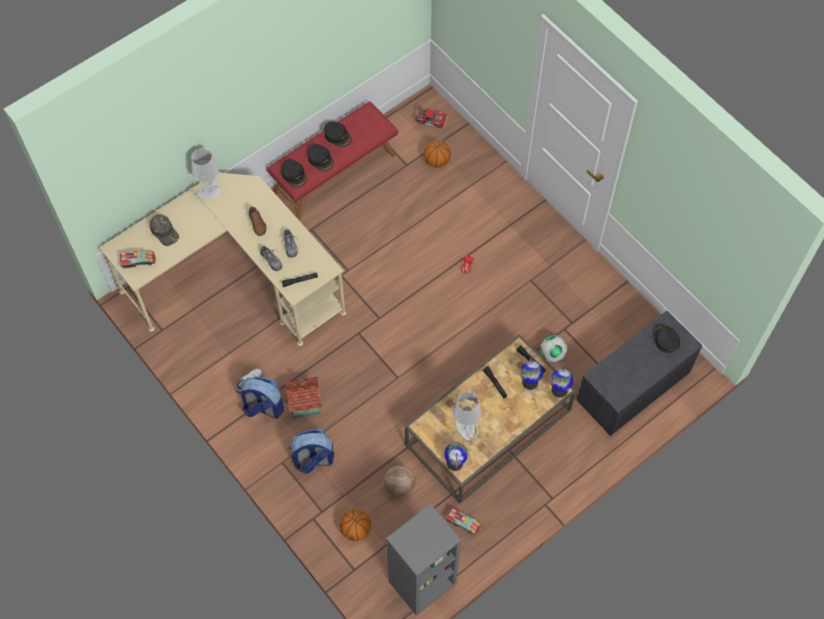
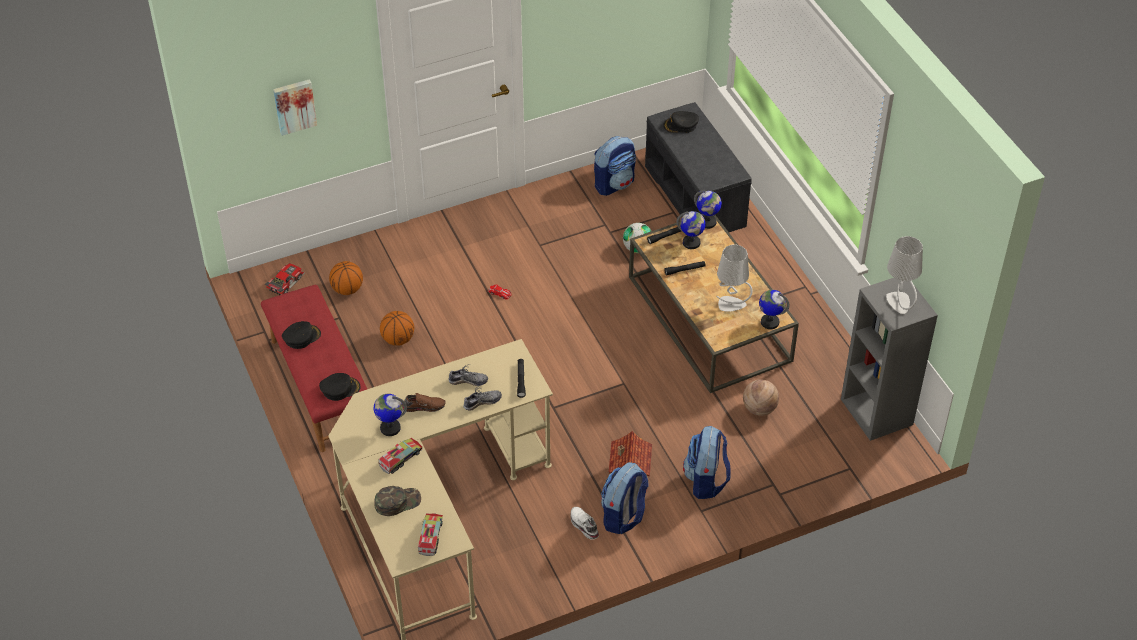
camera: 75 degrees left, 15 degrees down
(209, 192) = (357, 447): grey table lamp -> grey table lamp (899, 303)
(232, 208) = (390, 428): none -> globe
(320, 159) = (328, 359): black cap -> none
(355, 530) = (802, 458): basketball -> basketball (398, 340)
(463, 522) = (815, 364): toy truck -> toy truck (401, 458)
(480, 30) = (294, 106): none -> picture
(624, 319) = (614, 184): none -> backpack

